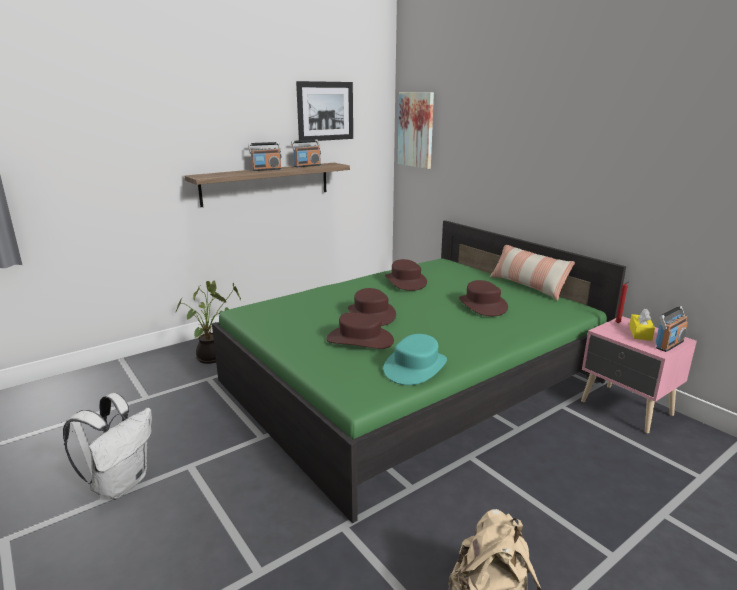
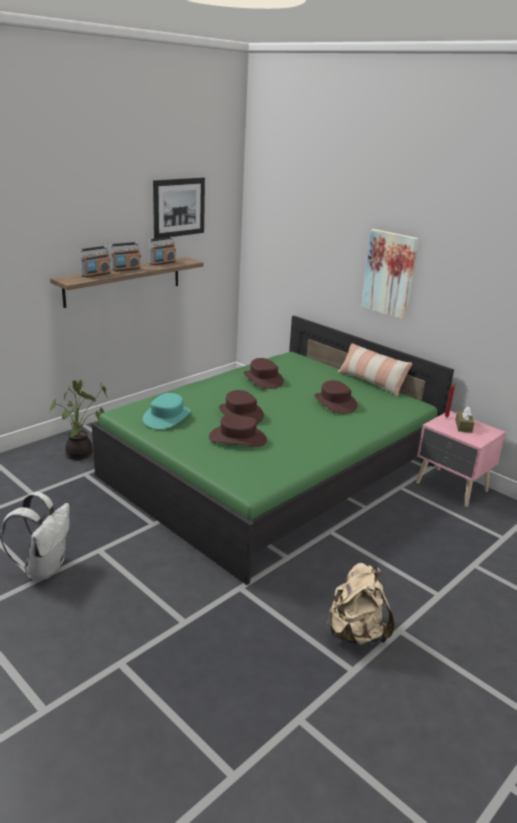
camera: 10 degrees left, 5 degrees up
(415, 367) = (289, 461): turquoise hat -> turquoise hat (167, 417)
(416, 130) = (265, 225): picture -> picture (390, 273)
(640, 333) = (463, 426): yellow tissue box -> brown tissue box
(669, 344) = (484, 436): radio -> radio (96, 274)

